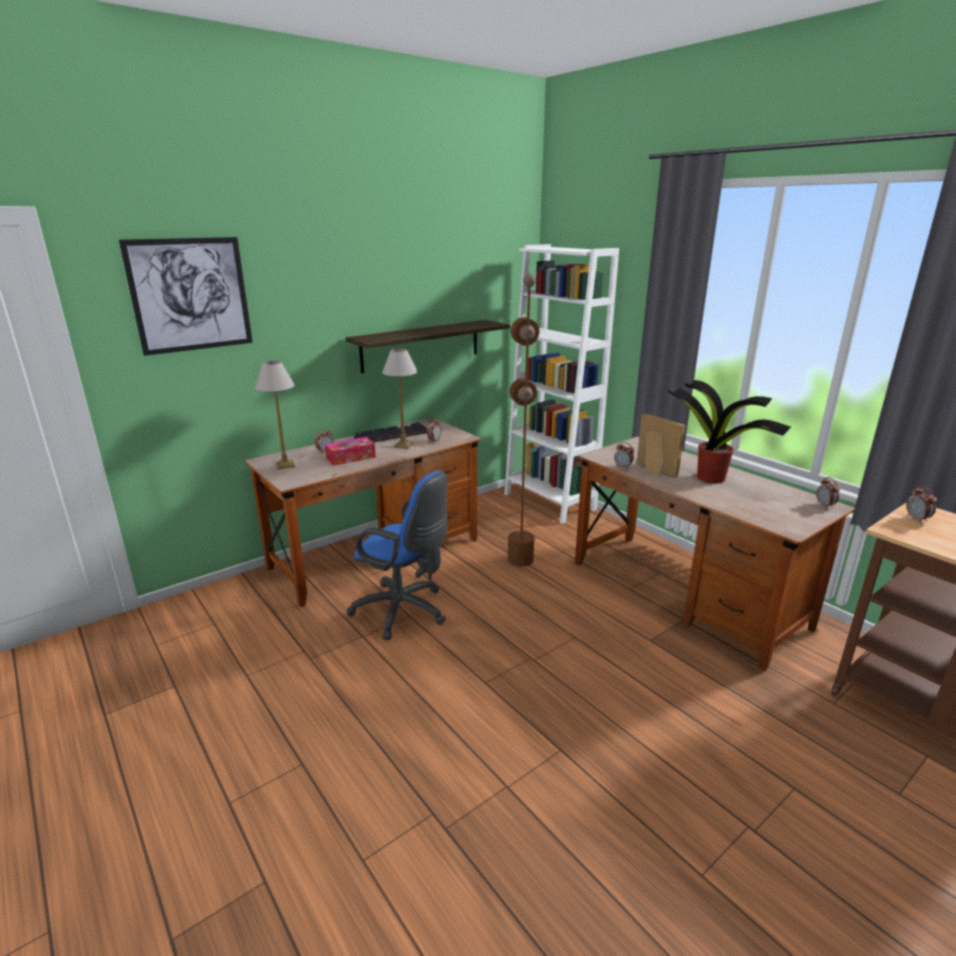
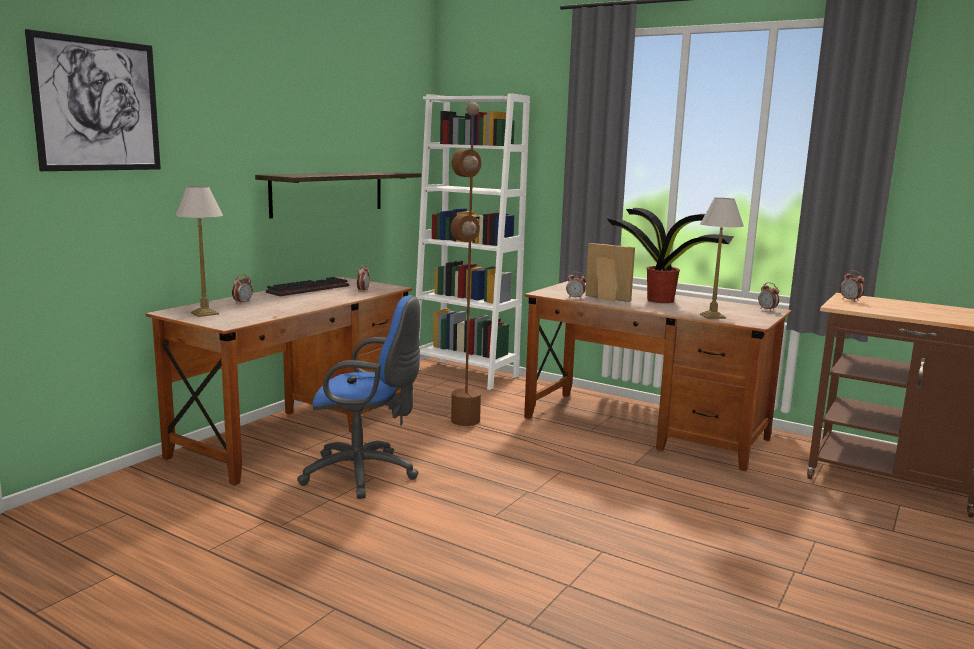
camera: 20 degrees left, 10 degrees down
(351, 457) = (279, 305): tissue box -> none
(403, 445) = (330, 295): table lamp -> table lamp (712, 316)

